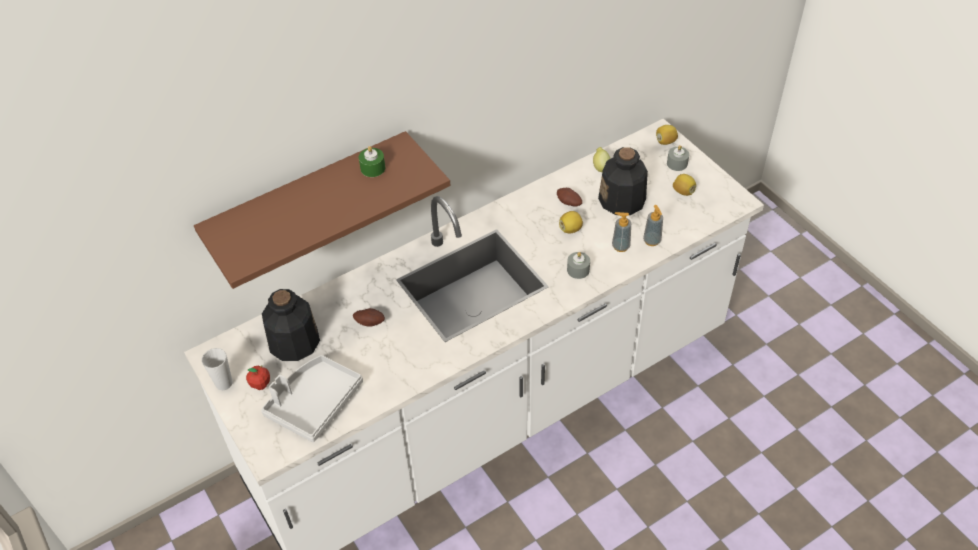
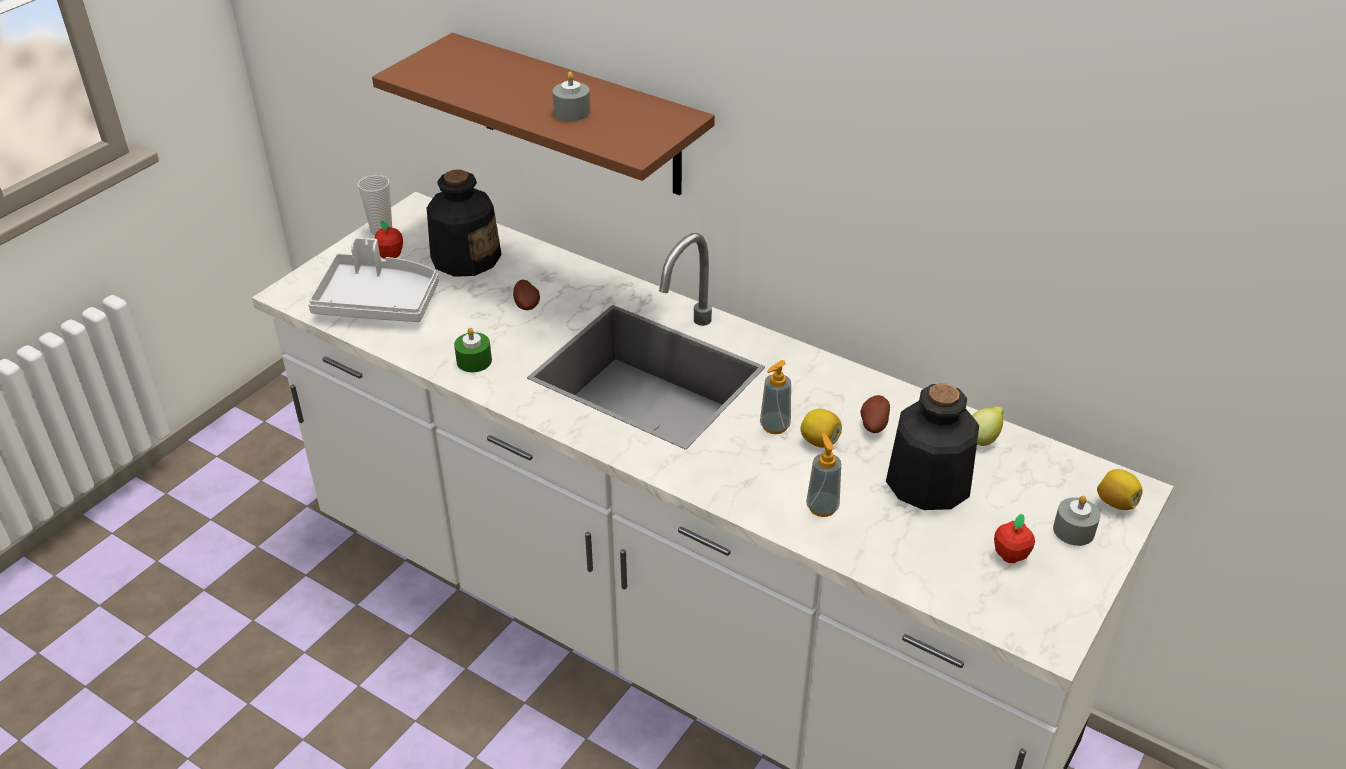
camera: 65 degrees right, 10 degrees down
(373, 168) = (622, 110): green candle -> green candle (474, 361)
(578, 270) = (739, 471): grey candle -> grey candle (572, 112)
(652, 240) = (861, 542): soap dispenser -> soap dispenser (774, 426)
(683, 191) = (1010, 555): lemon -> apple

